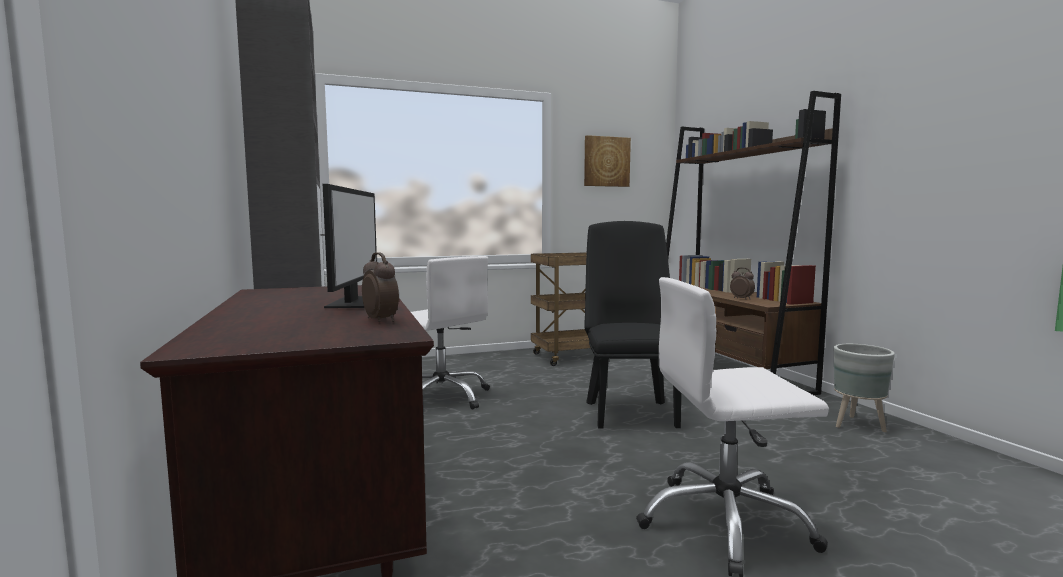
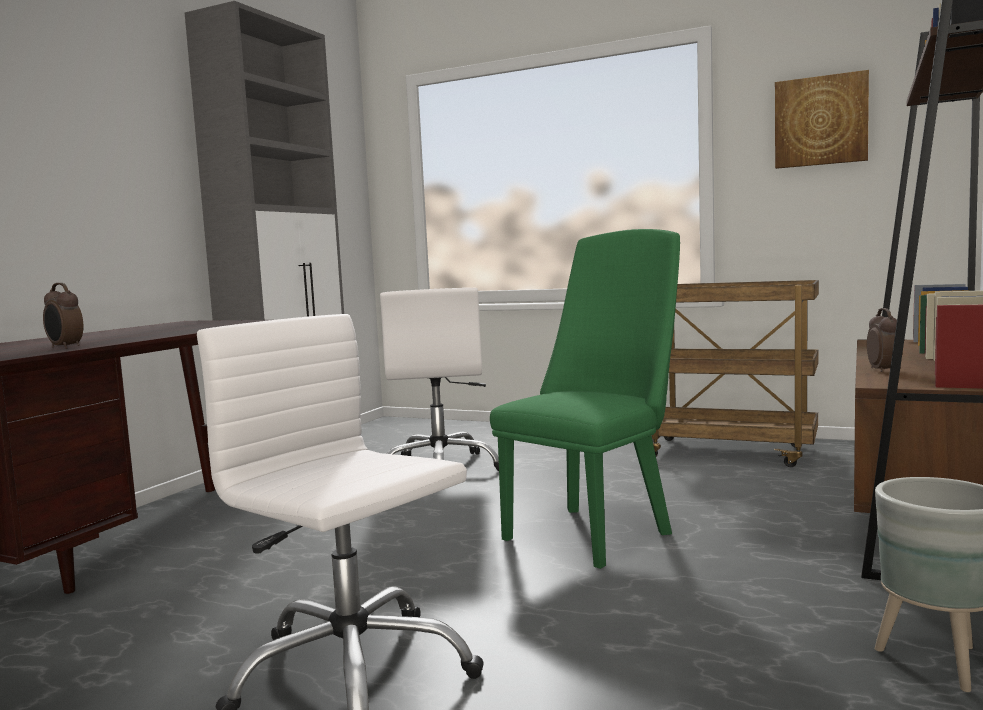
camera: 45 degrees right, 0 degrees up
(355, 302) = (156, 333): monitor -> none
(381, 320) = (65, 348): alarm clock -> alarm clock turned 120 degrees clockwise
(629, 411) = (594, 531): black chair -> green chair

